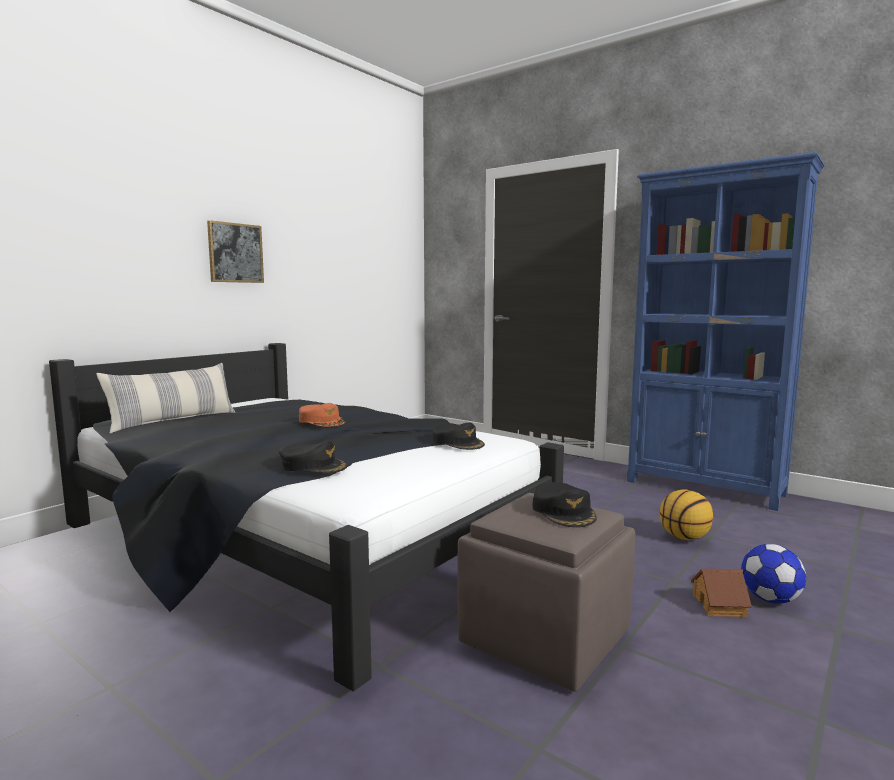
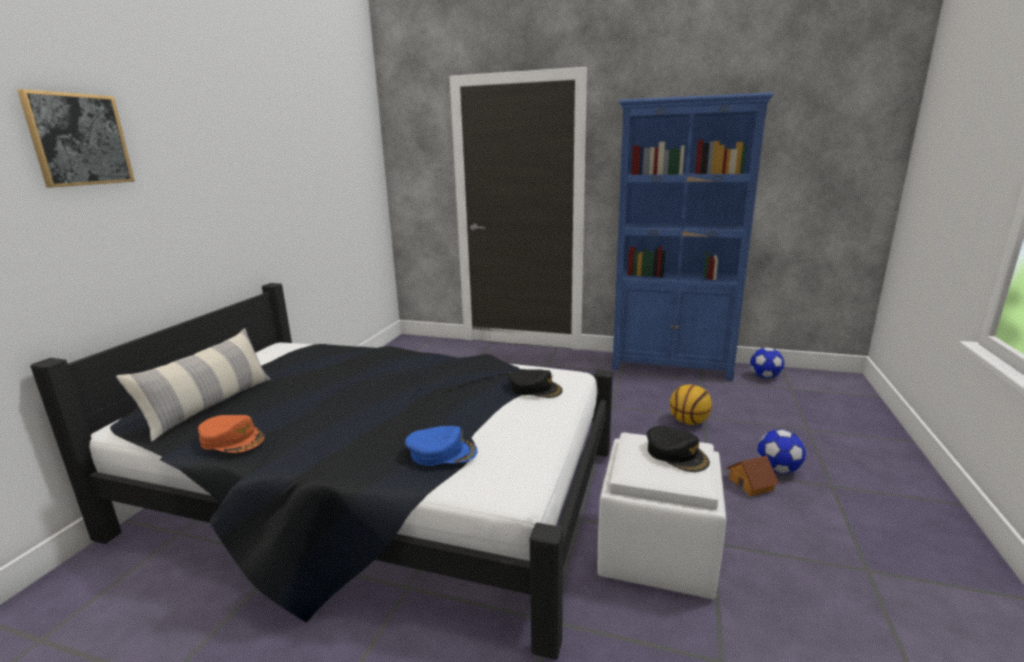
camera: 20 degrees left, 10 degrees up
(235, 253) = (213, 190): picture -> picture (79, 140)
(313, 466) = (442, 452): black cap -> blue cap
(322, 421) = (385, 381): orange cap -> orange cap (232, 439)
(544, 637) = (655, 550): brown ottoman -> white ottoman
(828, 513) = (765, 377): none -> football

